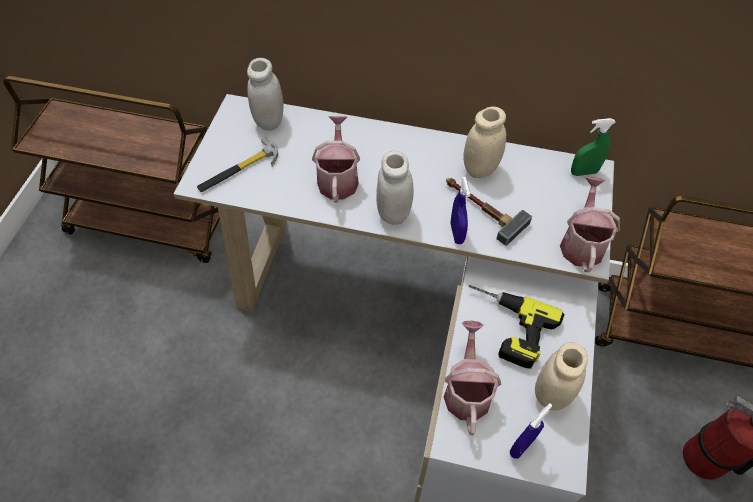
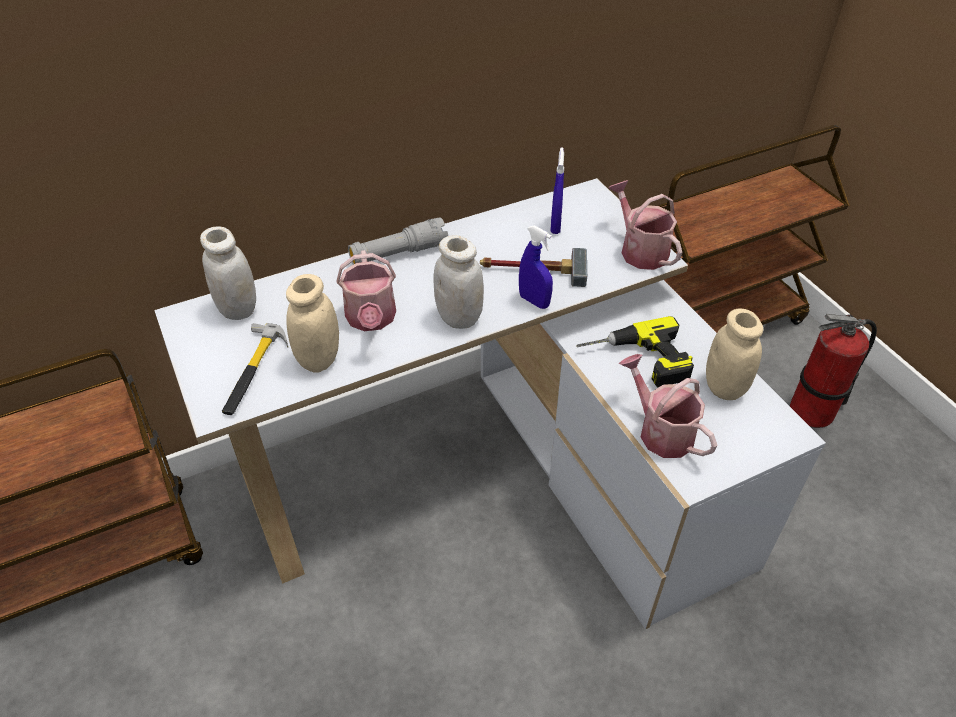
camera: 40 degrees left, 10 degrees down
(338, 178) = (371, 319): watering can -> watering can turned 150 degrees counterclockwise
(402, 139) = (399, 254): none -> grey flashlight
(480, 169) = (497, 240): beige jar -> beige jar (319, 359)
(522, 445) = (746, 441): blue spray bottle -> blue spray bottle (555, 225)
(584, 172) = (584, 198): green spray bottle -> none

